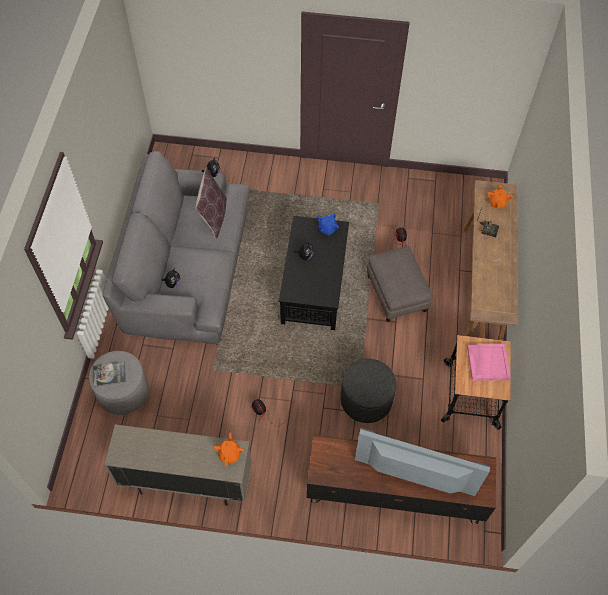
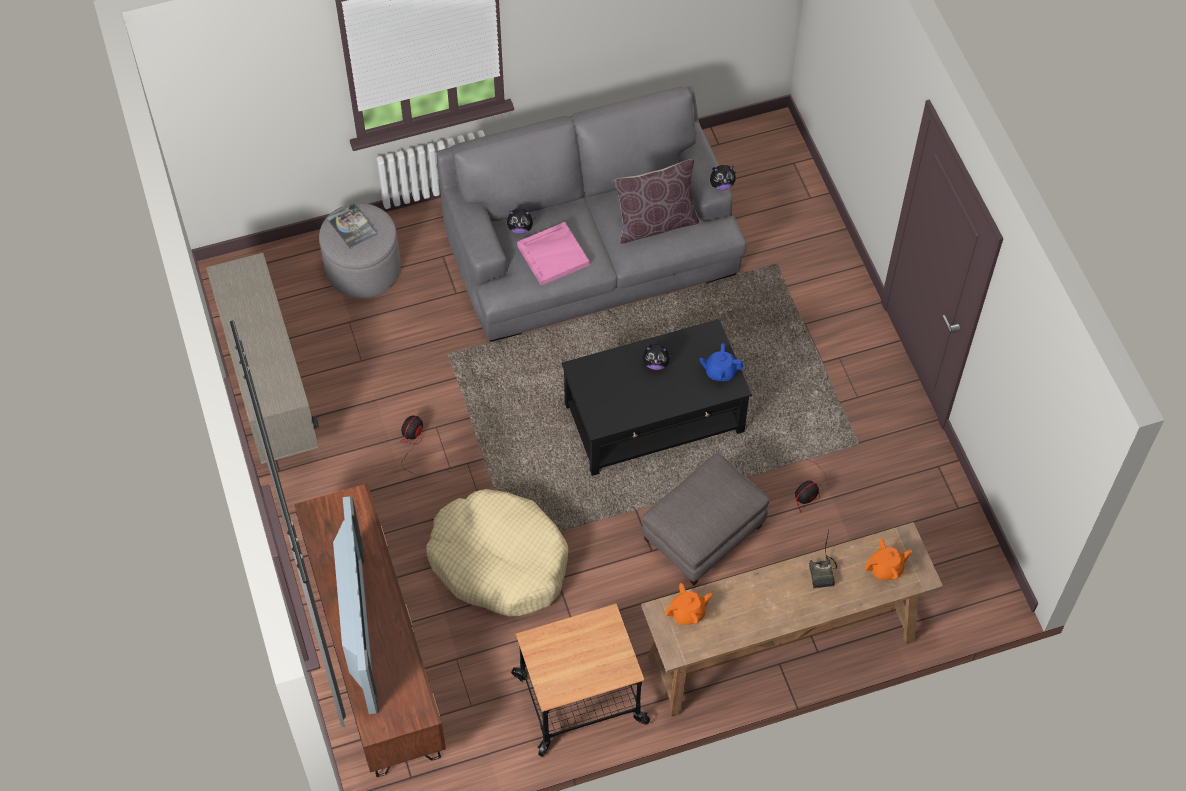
camera: 65 degrees right, 0 degrees up
(229, 454) = (281, 391): orange teapot -> orange teapot (688, 612)
(366, 399) = (499, 561): grey ottoman -> beige dog bed
(487, 363) = (589, 660): pink tray -> pink tray (553, 255)

